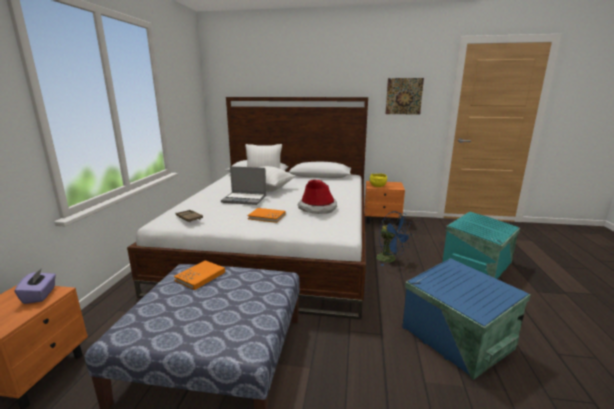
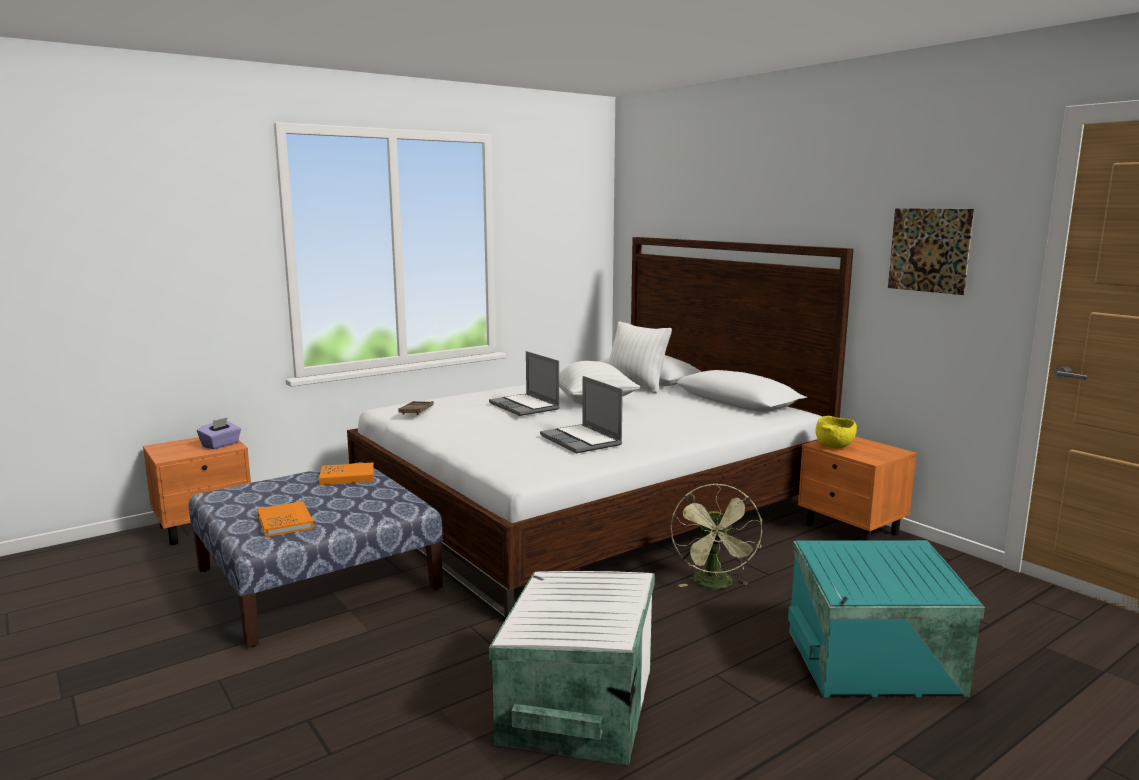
camera: 45 degrees right, 5 degrees down
(267, 217) = (496, 432): orange book -> orange book (285, 522)
(317, 208) = (582, 440): hat -> laptop
(390, 259) = (715, 585): blue fan -> green fan
(456, 339) = (574, 706): blue storage box -> white storage box

